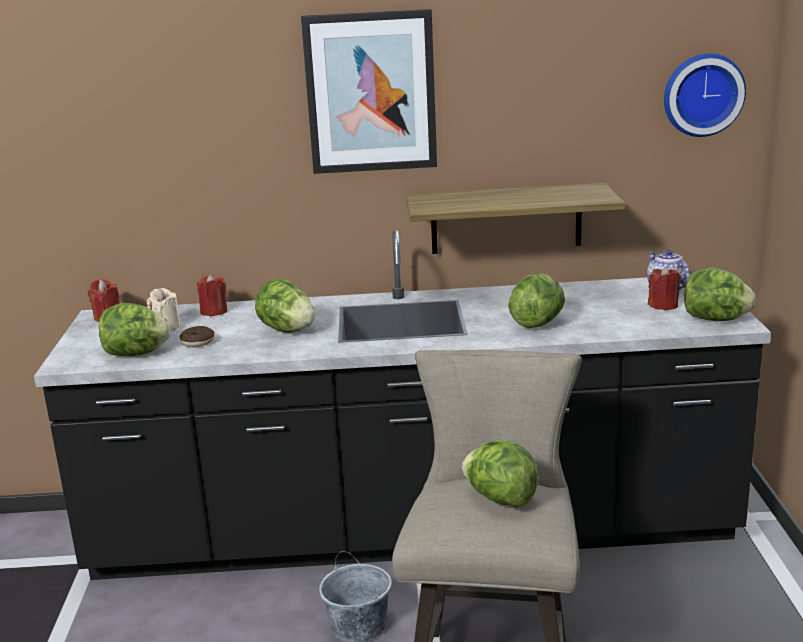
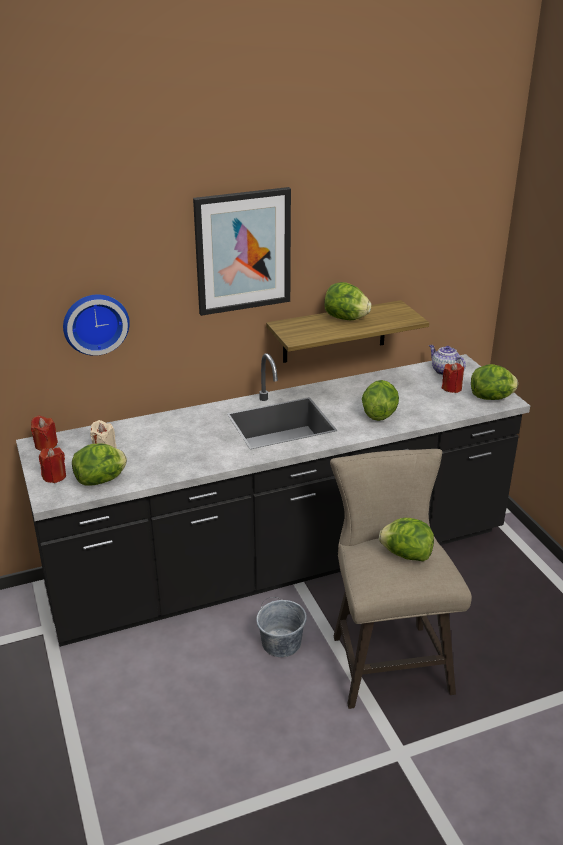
camera: 20 degrees left, 10 degrees up
(198, 342) = (142, 462): donut -> none
(214, 311) = (131, 429): red candle -> red candle (54, 476)
(287, 330) = (203, 442): lettuce -> lettuce (345, 318)
(702, 94) = (465, 234): wall clock -> wall clock (95, 323)

